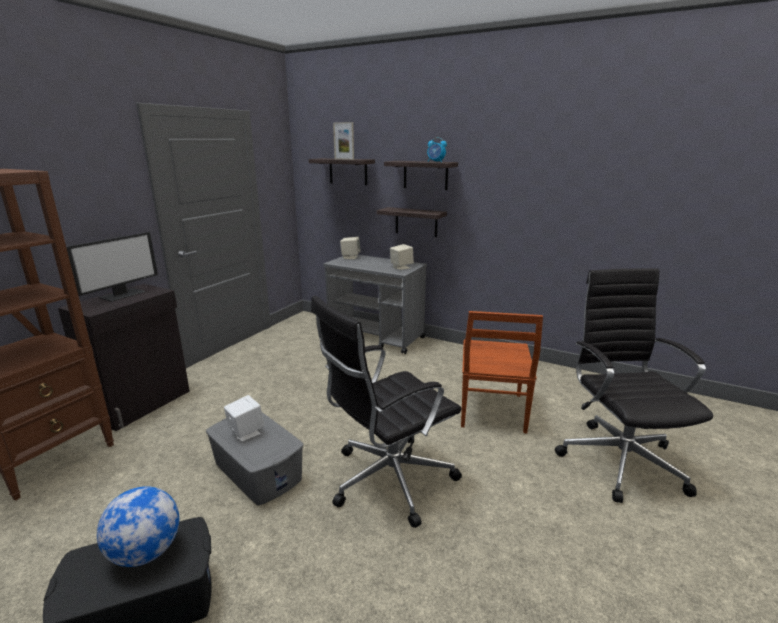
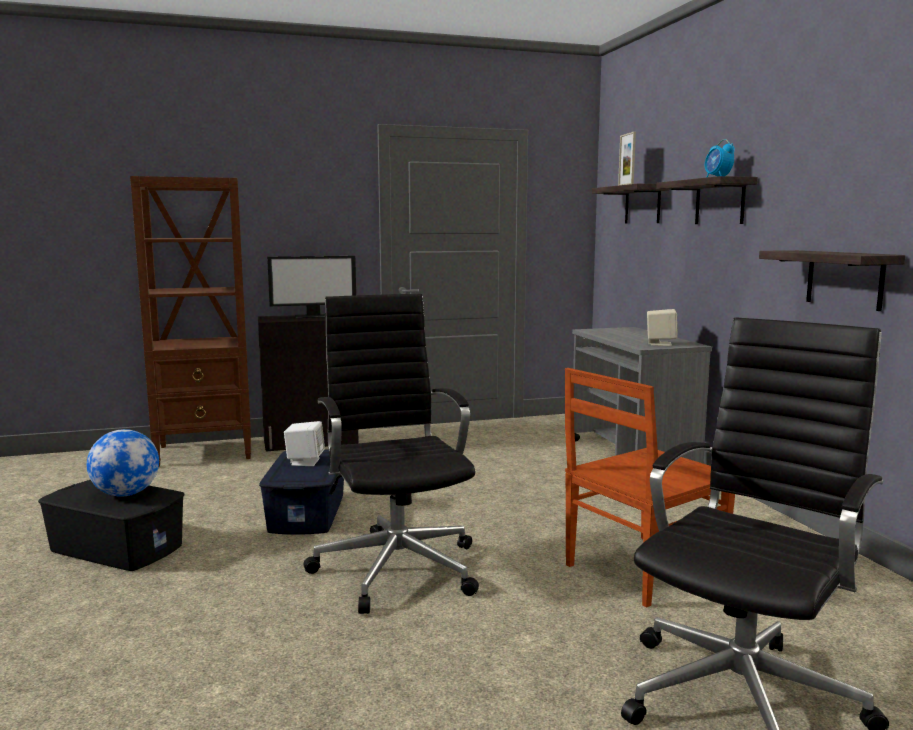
camera: 45 degrees right, 10 degrees down
(258, 471) = (308, 513): grey storage box -> blue storage box
(350, 257) = (622, 329): beige speaker -> none
(388, 480) = (396, 567): black office chair -> black office chair turned 60 degrees clockwise
(416, 222) = (706, 278): shelf -> shelf (844, 279)

